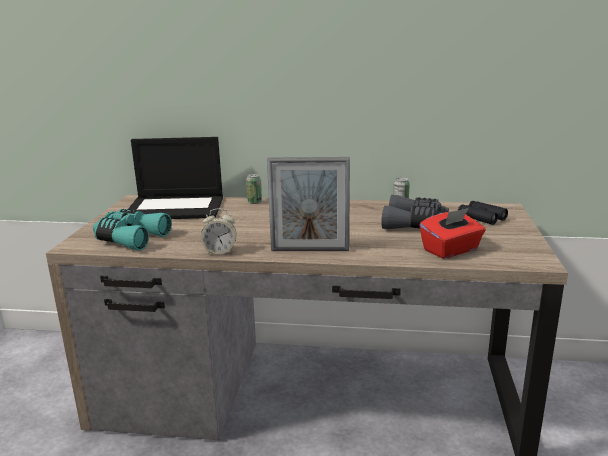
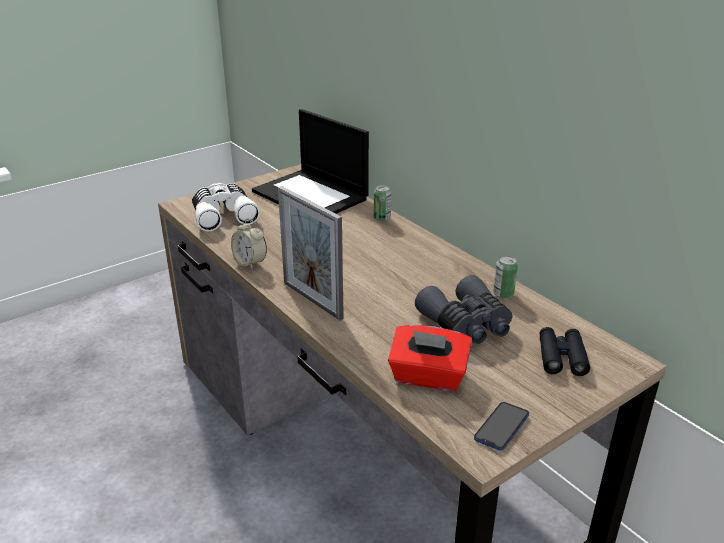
camera: 45 degrees right, 10 degrees up
(130, 238) = (223, 215): turquoise binoculars -> white binoculars
(524, 251) = (501, 427): none -> phone

